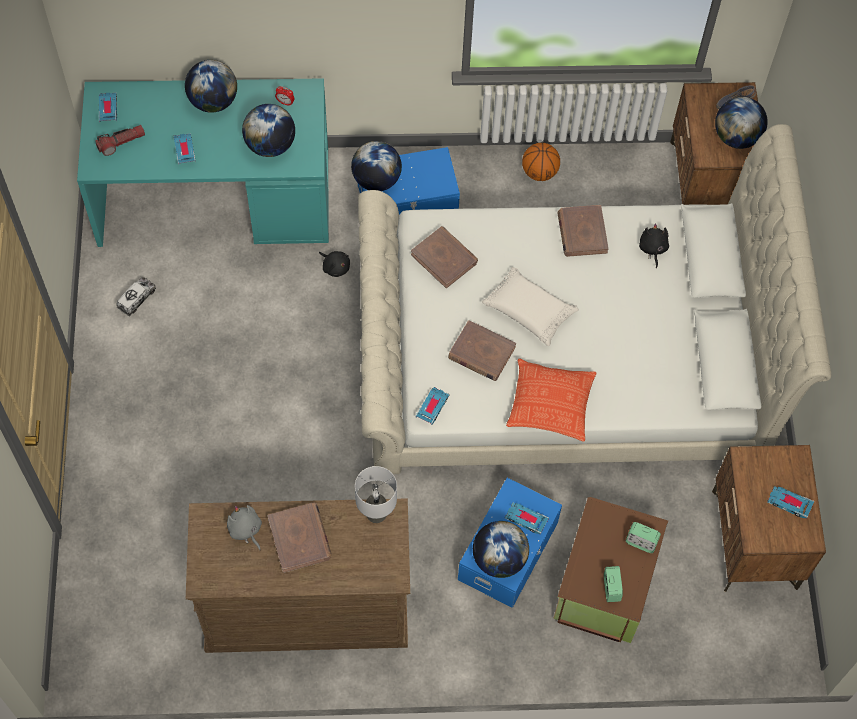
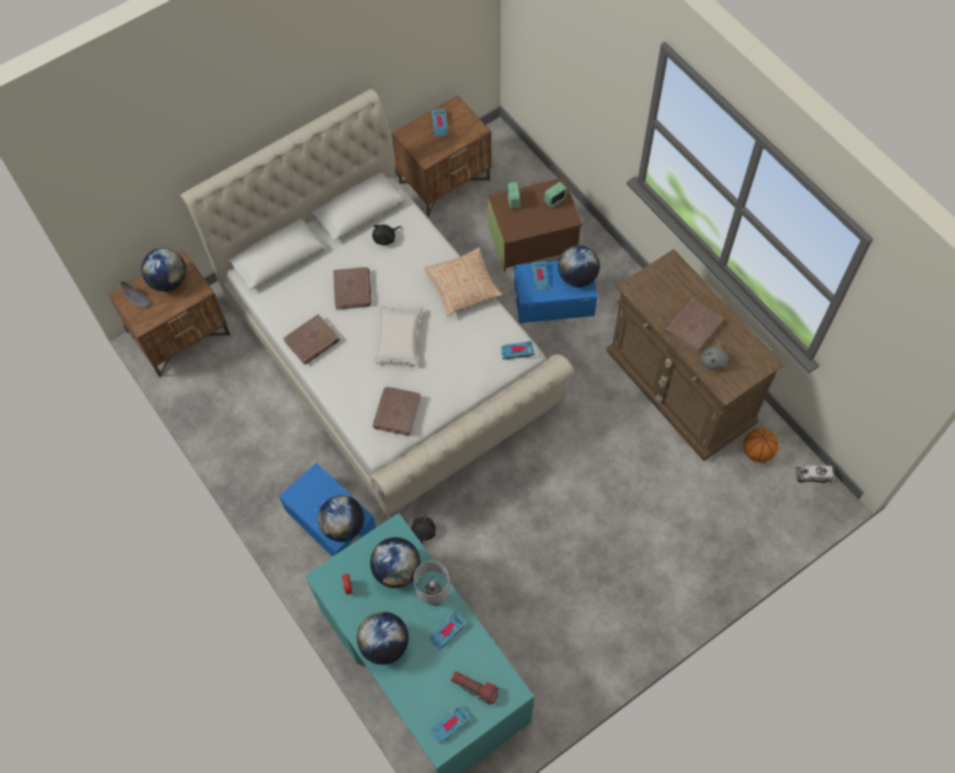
camera: 120 degrees left, 0 degrees up
(137, 299) = (552, 656): toy truck -> toy truck (813, 476)
(377, 515) = (640, 295): white table lamp -> white table lamp (433, 597)
(481, 353) = (455, 347): brown book -> brown book (352, 289)
(539, 172) = (244, 447): basketball -> basketball (757, 452)
(549, 405) = (463, 287): orange pillow -> beige pillow
(652, 249) = (296, 293): black plush toy -> black plush toy (386, 238)

